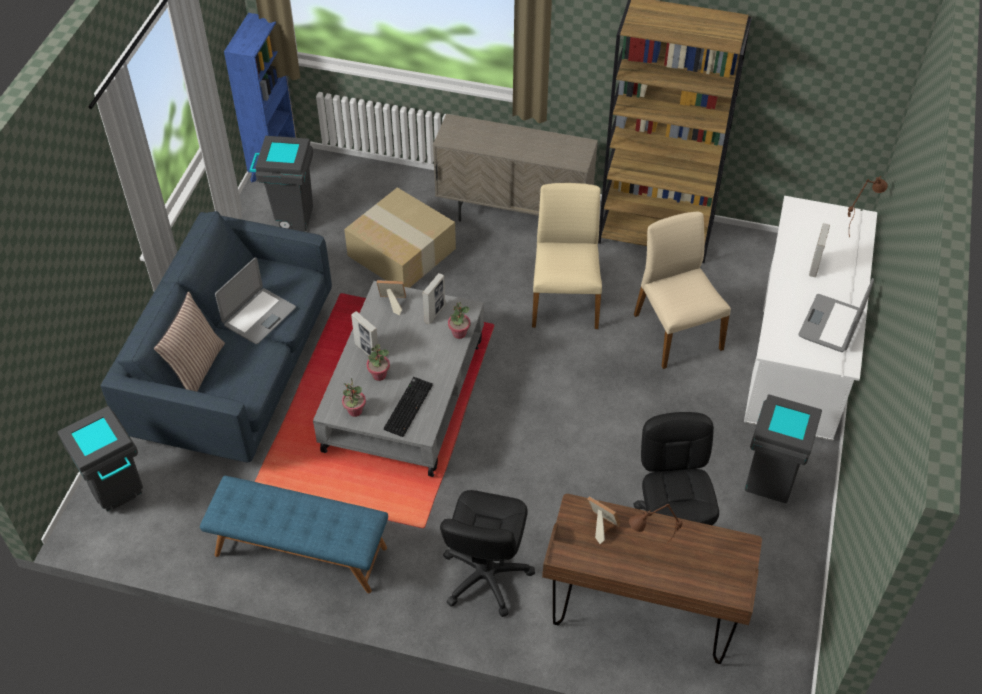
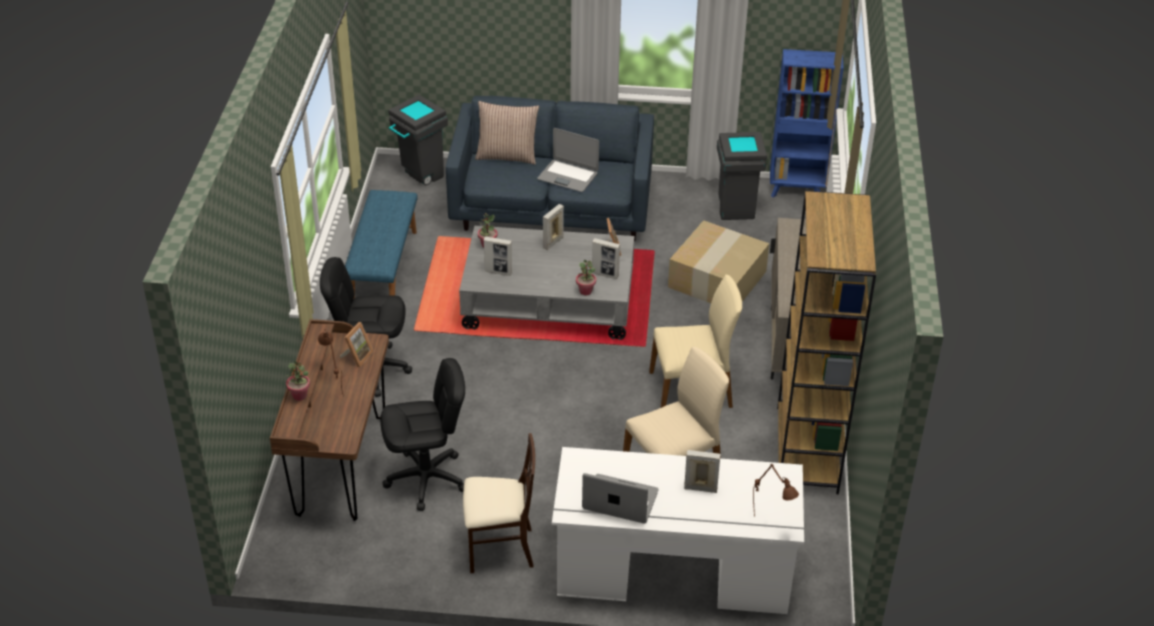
camera: 80 degrees right, 10 degrees down
(379, 375) = (528, 252): potted plant -> potted plant (299, 395)
(407, 406) = (498, 272): keyboard -> picture frame
(770, 480) = (499, 549): grey trash can -> beige chair

